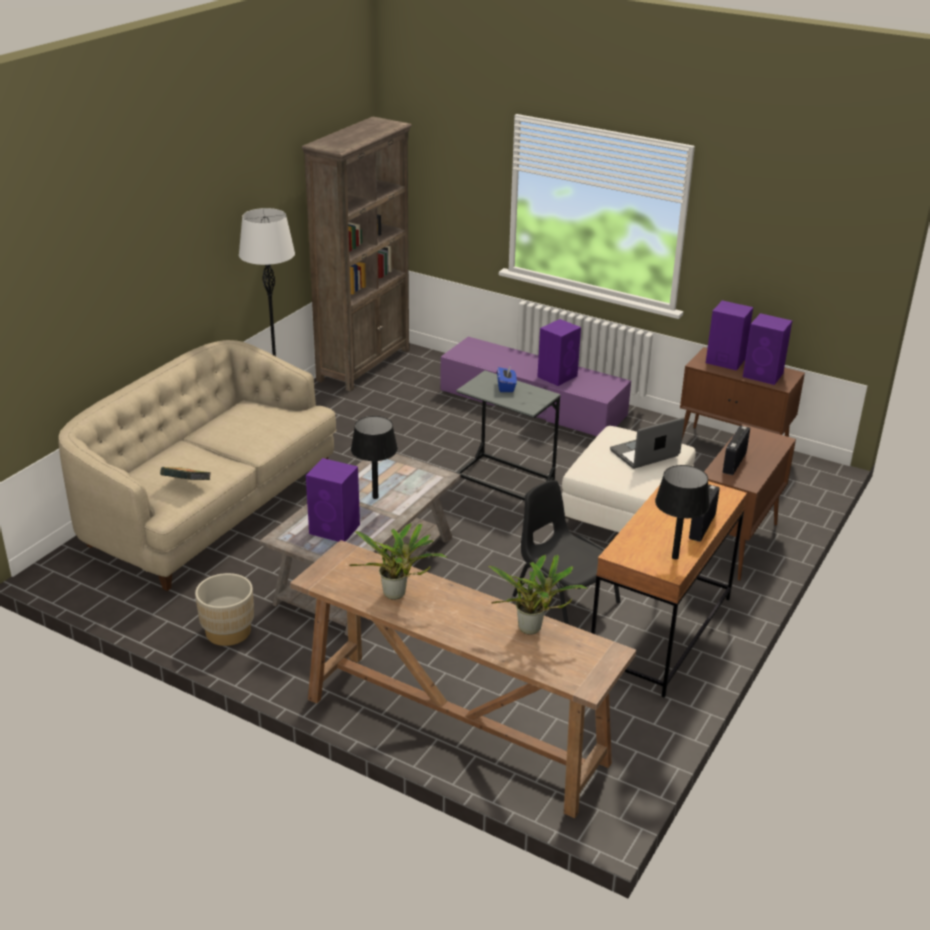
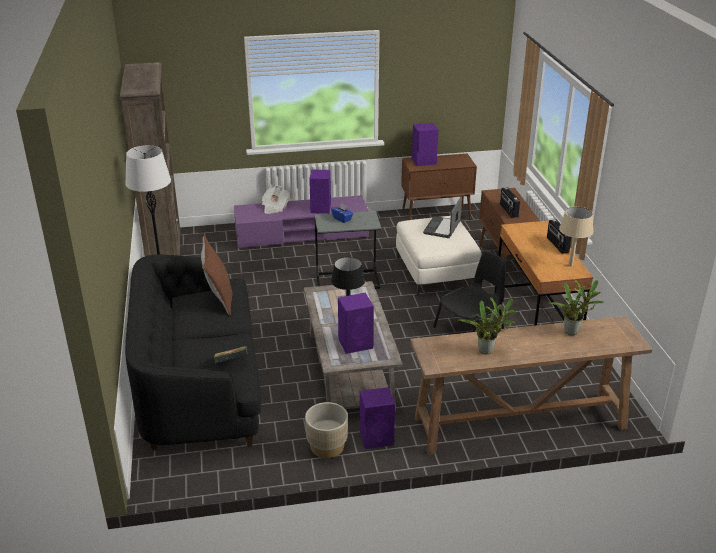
camera: 40 degrees left, 0 degrees up
(209, 509) = (200, 384): beige sofa -> black sofa
(273, 420) = (219, 299): none -> brown pillow
(508, 355) = (275, 207): none -> newspaper
(564, 598) = (470, 329): black chair -> black chair turned 135 degrees clockwise
(674, 557) = (570, 265): black table lamp -> beige table lamp
(764, 375) = (452, 162): purple speaker -> purple speaker (377, 438)

